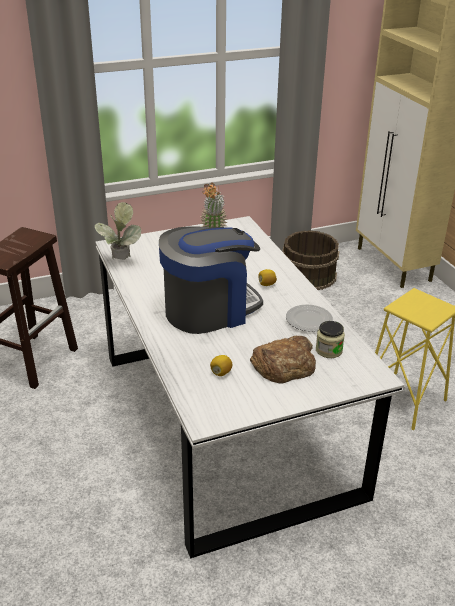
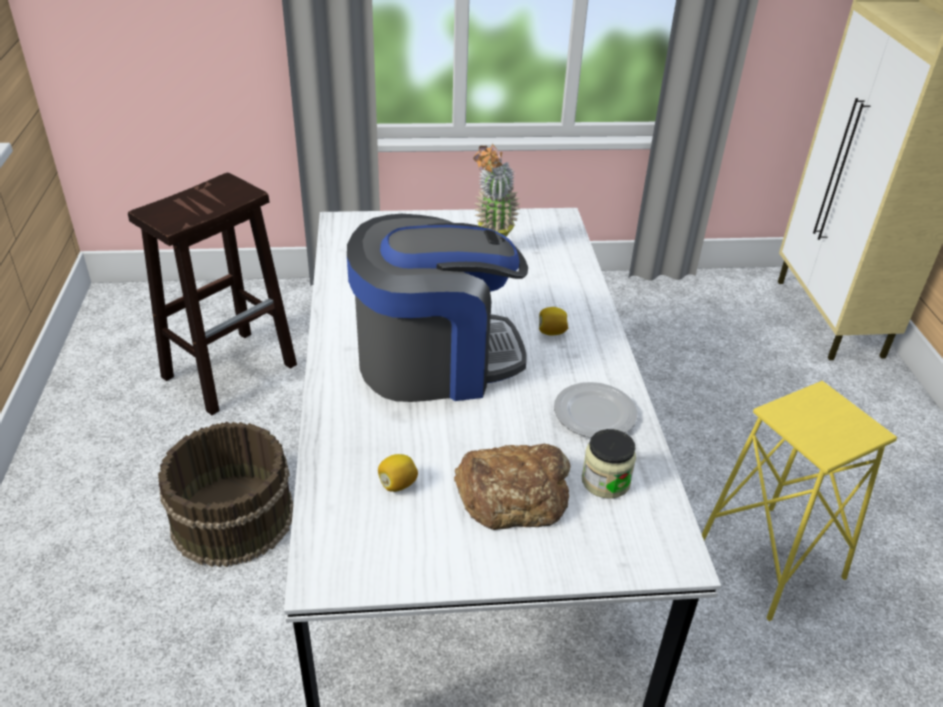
camera: 15 degrees right, 5 degrees up
(120, 262) = (338, 252): potted plant -> none
(308, 275) = (682, 311): brown bucket -> brown bucket (232, 517)

